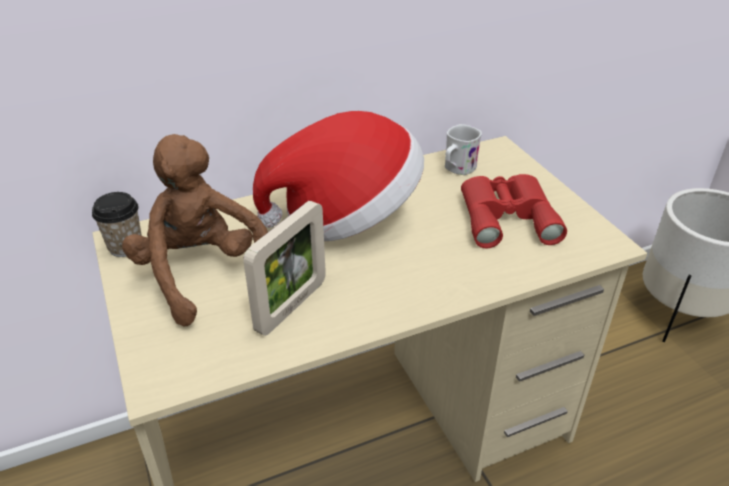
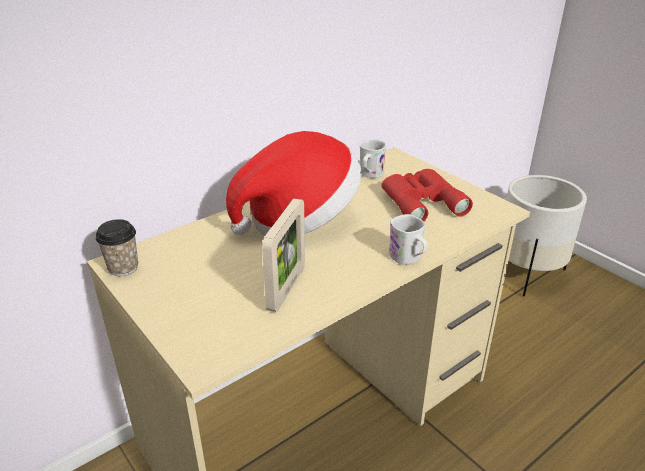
camera: 15 degrees left, 5 degrees down
(203, 274) = (202, 277): brown plush toy -> none
(455, 293) = (408, 258): none -> white mug

